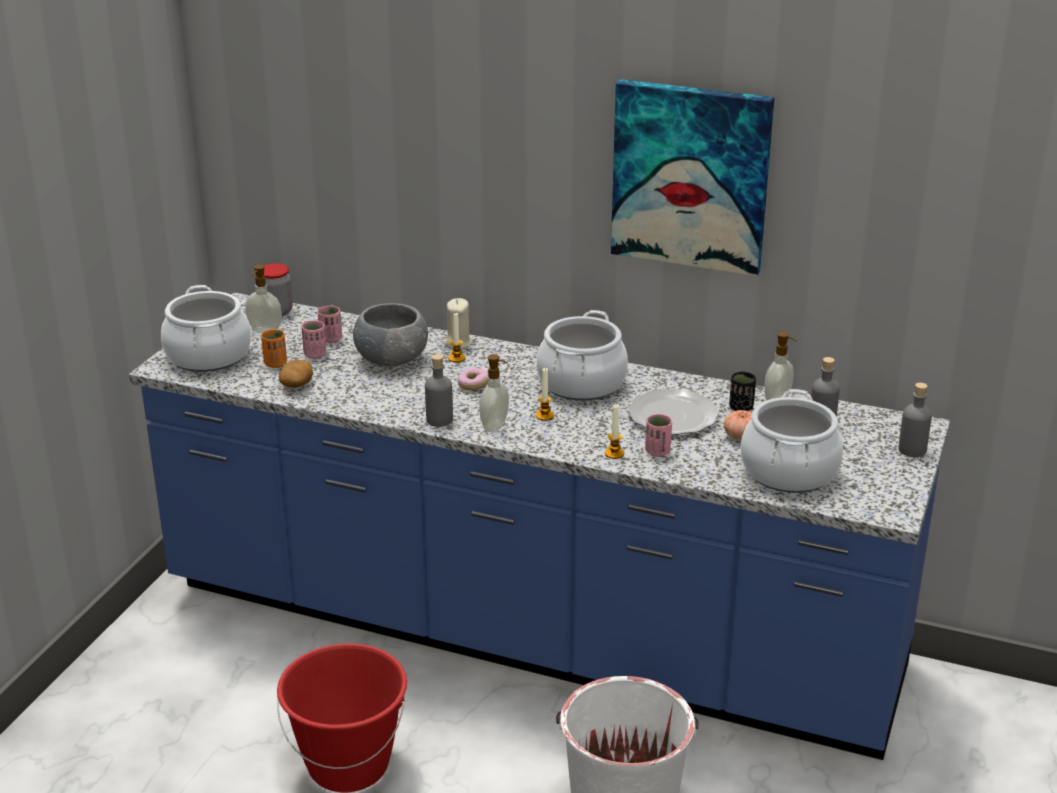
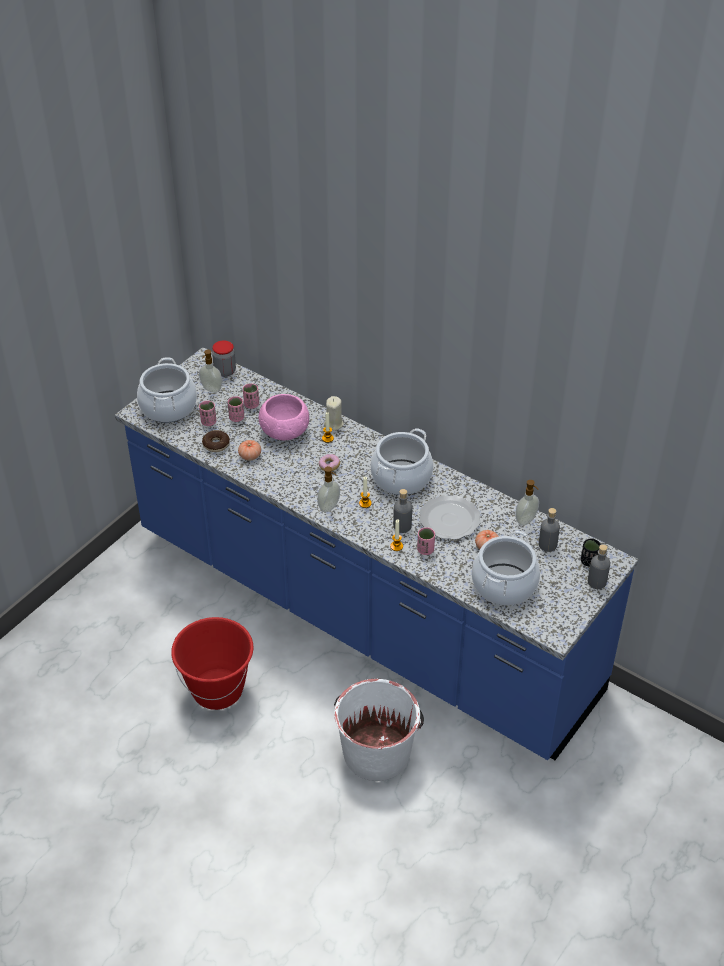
camera: 15 degrees right, 15 degrees up
(275, 363) = (208, 422): orange cup -> pink cup
(297, 384) = (216, 444): potato -> donut
(352, 390) = (250, 456): none -> tomato
(391, 359) = (284, 431): grey bowl -> pink bowl
(439, 420) = (296, 494): grey bottle -> grey bottle (402, 526)
(691, 176) = (484, 363): picture -> none
(741, 408) = (499, 520): black cup -> black cup (588, 561)

